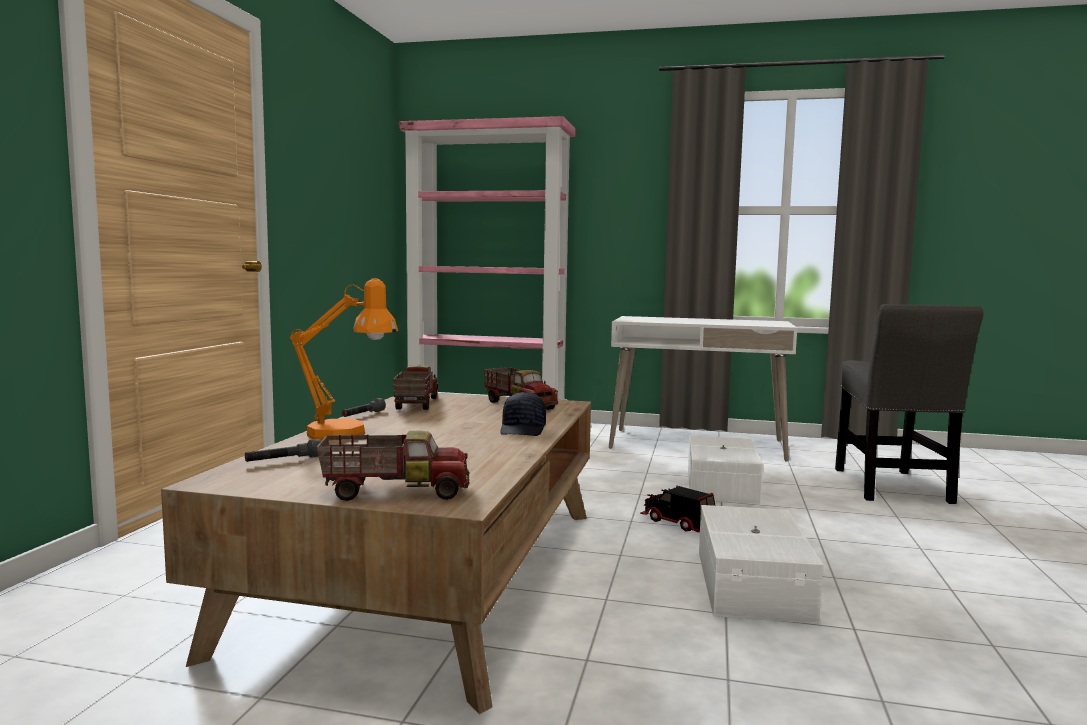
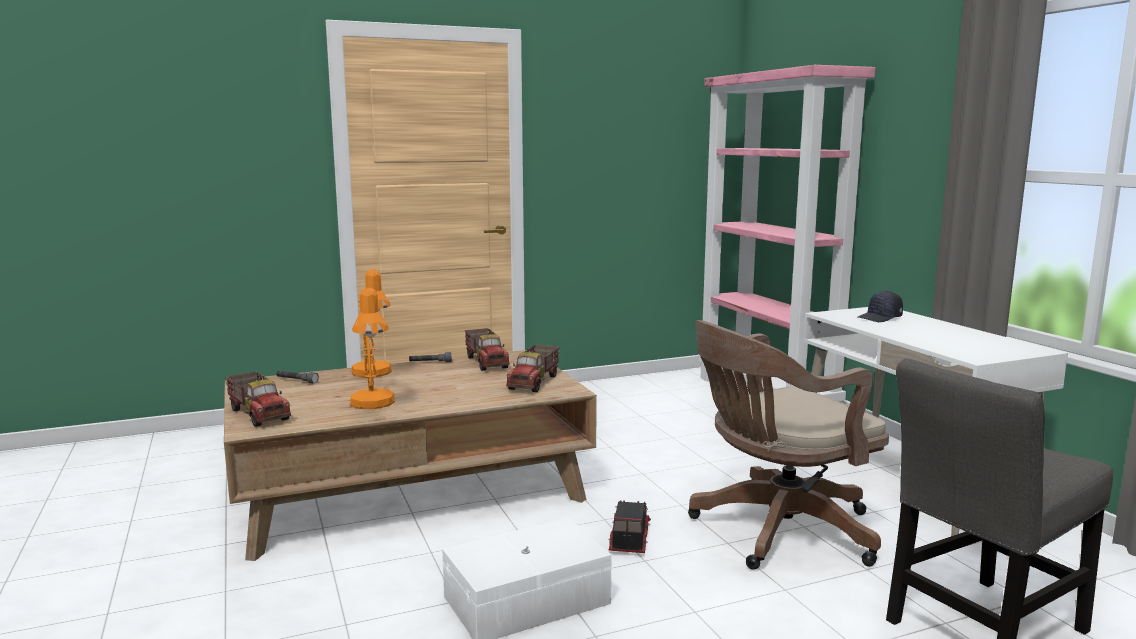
camera: 55 degrees right, 5 degrees up
(415, 404) = (487, 362): toy truck -> toy truck turned 105 degrees clockwise
(474, 450) = (373, 405): none -> orange table lamp
(523, 430) = (451, 401): black cap -> black cap (880, 318)
(719, 486) = (776, 531): white storage box -> brown office chair

